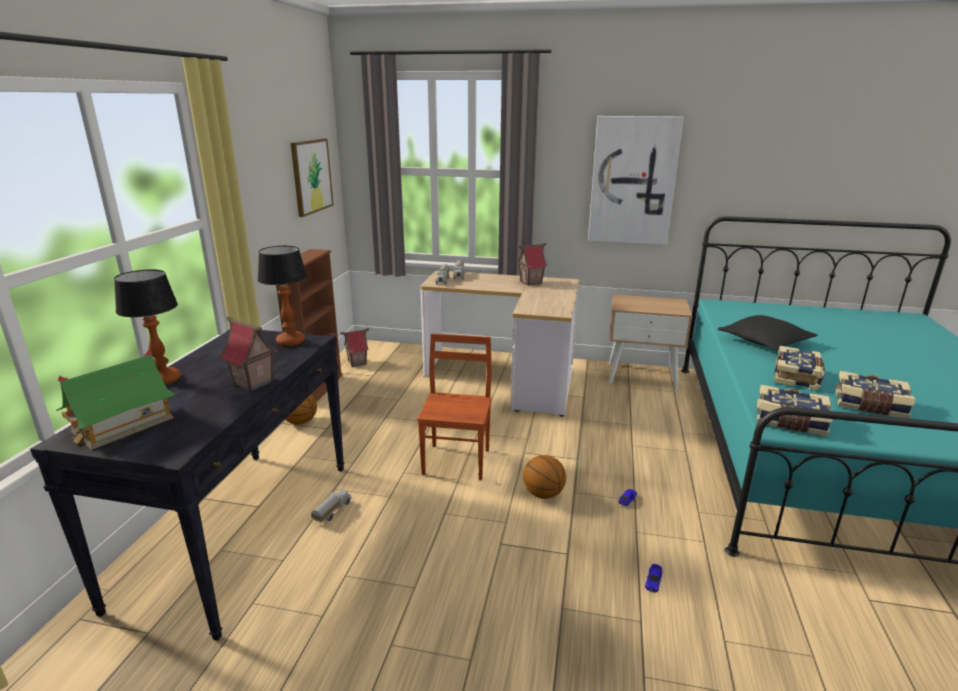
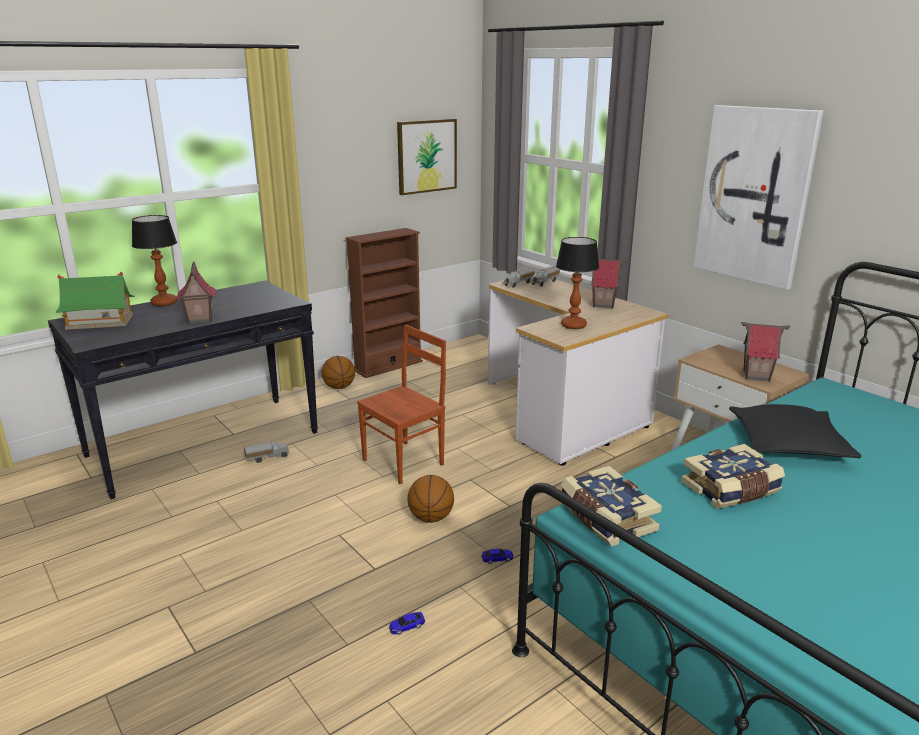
camera: 40 degrees right, 0 degrees up
(290, 342) = (275, 299): table lamp -> table lamp (573, 326)
(357, 363) = (449, 355): toy house -> toy house (756, 376)
(870, 405) = (755, 550): book -> none

